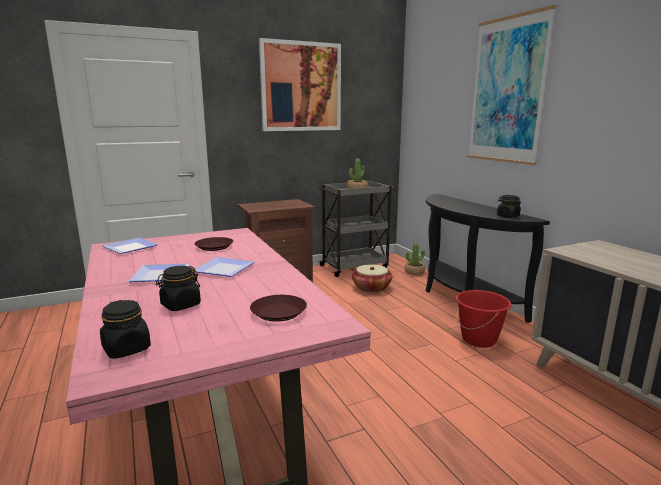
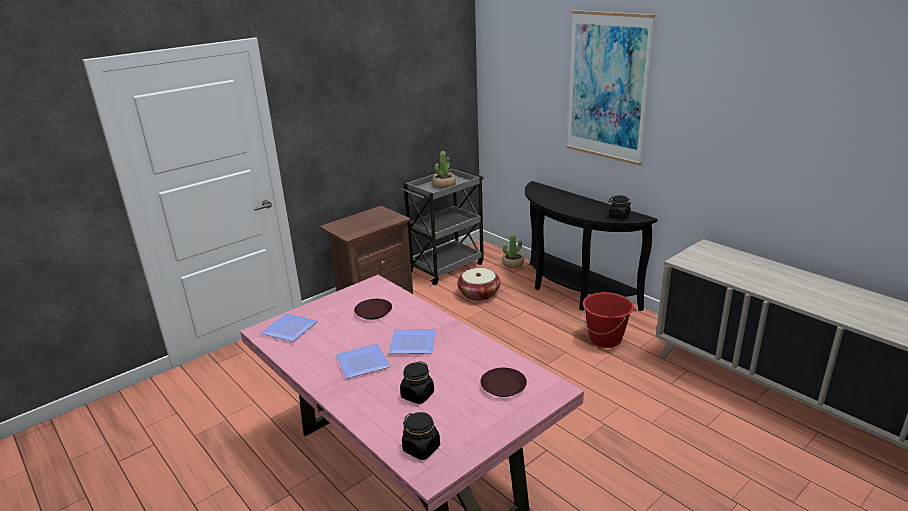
camera: 15 degrees left, 10 degrees up
(301, 87) = (372, 78): picture -> none

